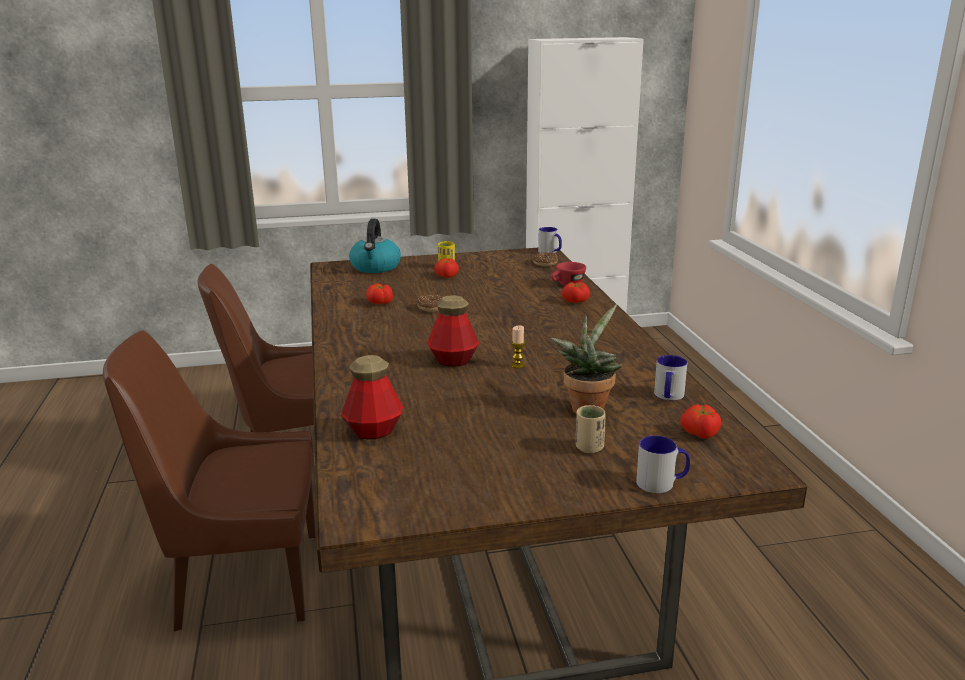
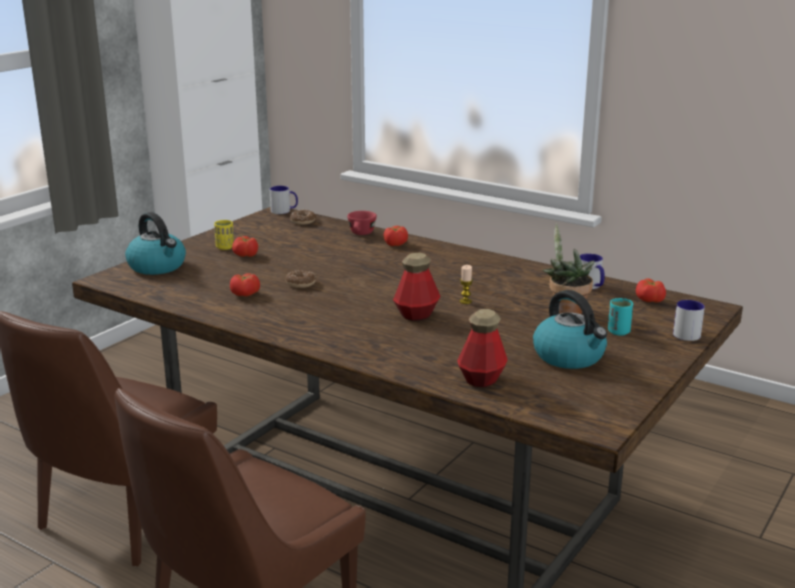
camera: 45 degrees left, 0 degrees up
(487, 448) = (570, 356): none -> kettle
(589, 448) = (618, 332): beige cup -> turquoise cup

